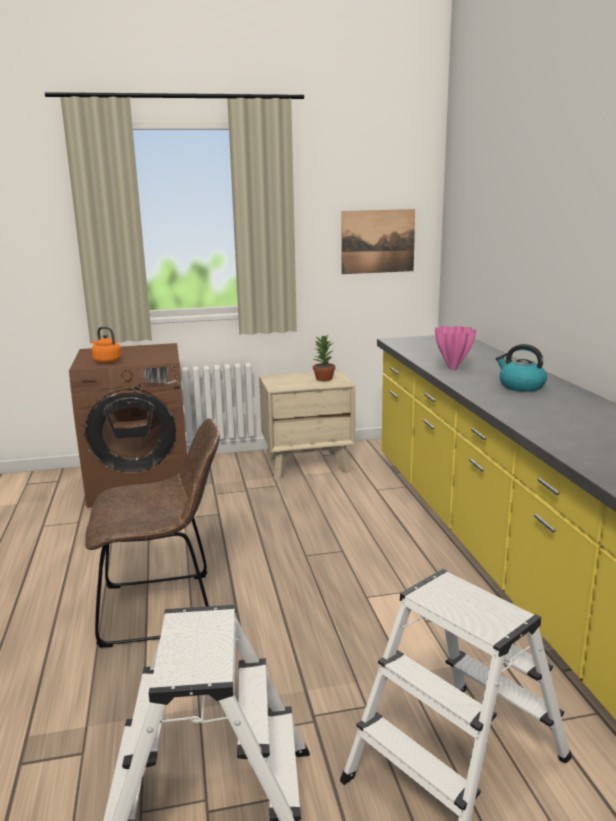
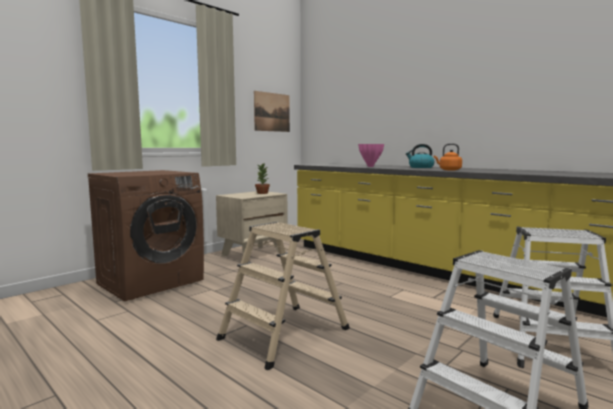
camera: 35 degrees left, 10 degrees down
(106, 361) = (136, 174): orange kettle -> orange kettle (448, 170)
(165, 608) = (285, 333): brown chair -> beige step ladder

